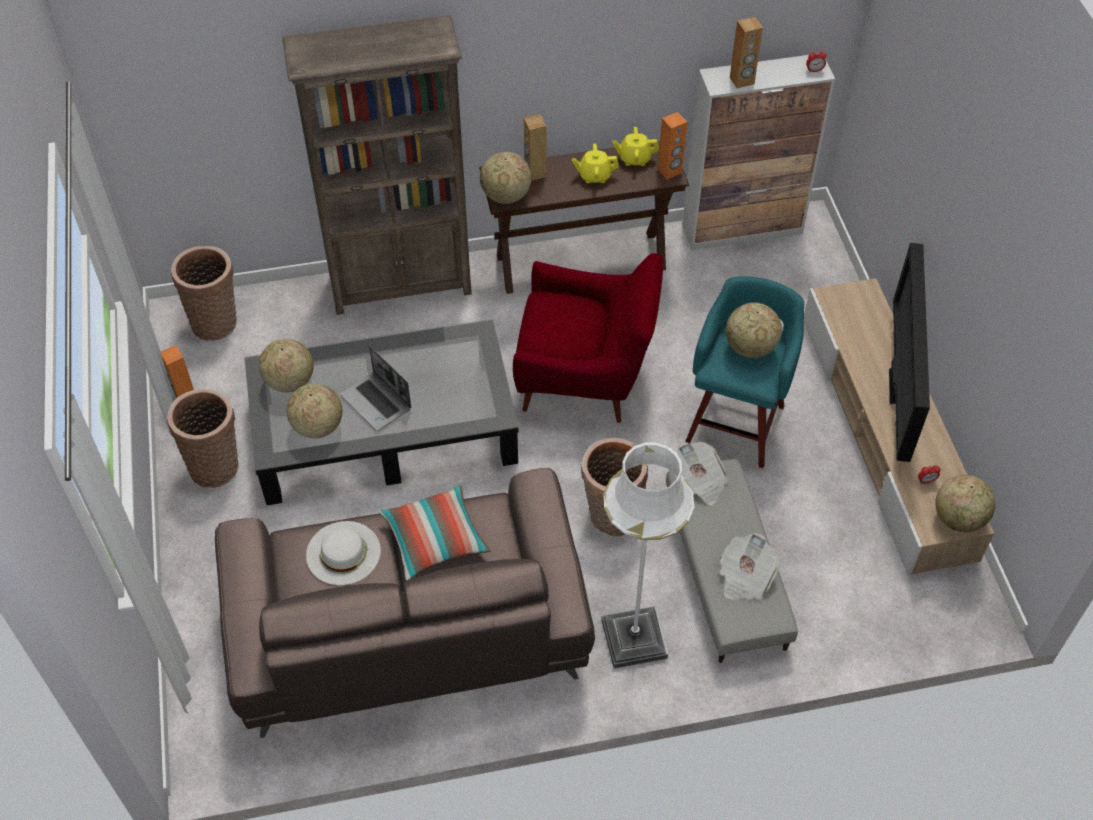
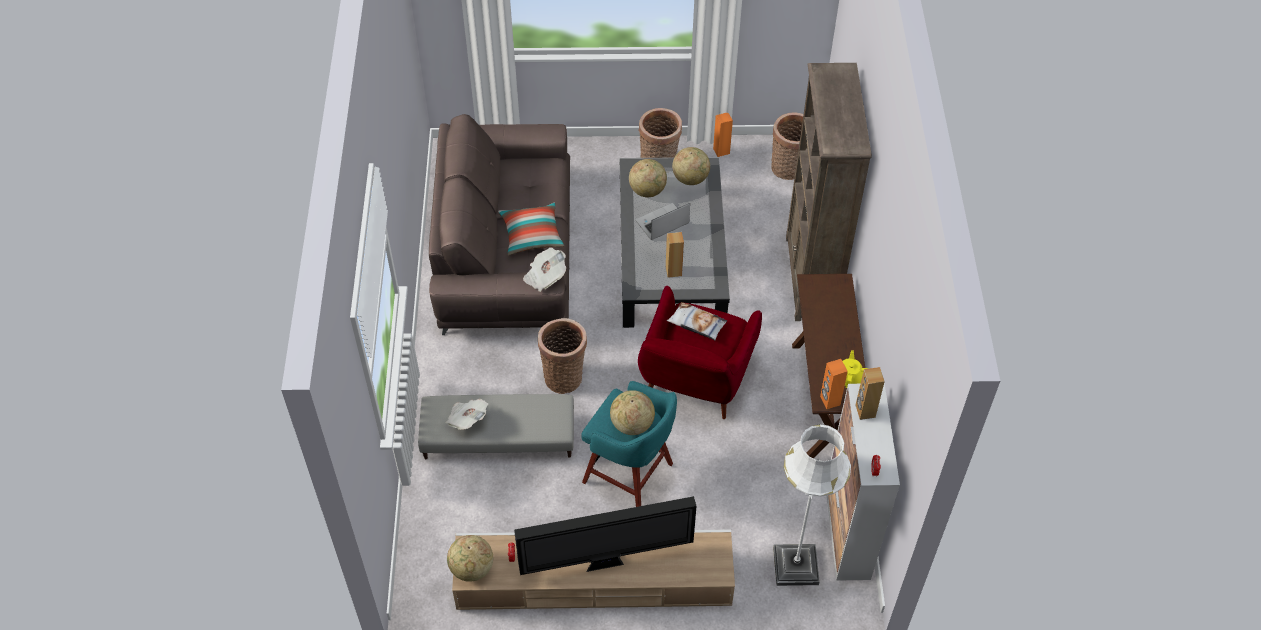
camera: 100 degrees right, 0 degrees up
(343, 553) = (534, 189): white hat -> none
(505, 196) = (813, 284): globe -> none
(535, 173) = (838, 307): brown speaker -> brown speaker (673, 271)
(555, 331) = (696, 324): none -> pillow
(594, 176) = (830, 347): yellow teapot -> none
(633, 639) = (461, 371): white floor lamp -> white floor lamp (795, 566)
(699, 482) = (555, 409): newspaper -> newspaper (545, 277)
(895, 389) = (606, 563): television -> television turned 150 degrees clockwise

